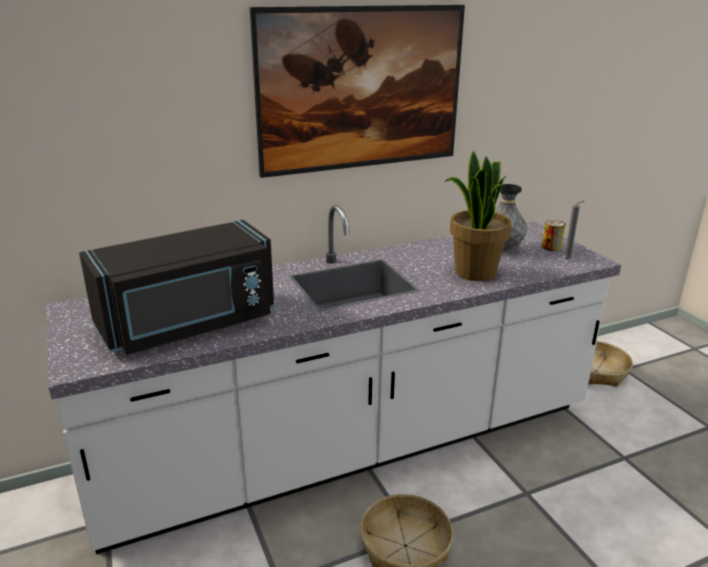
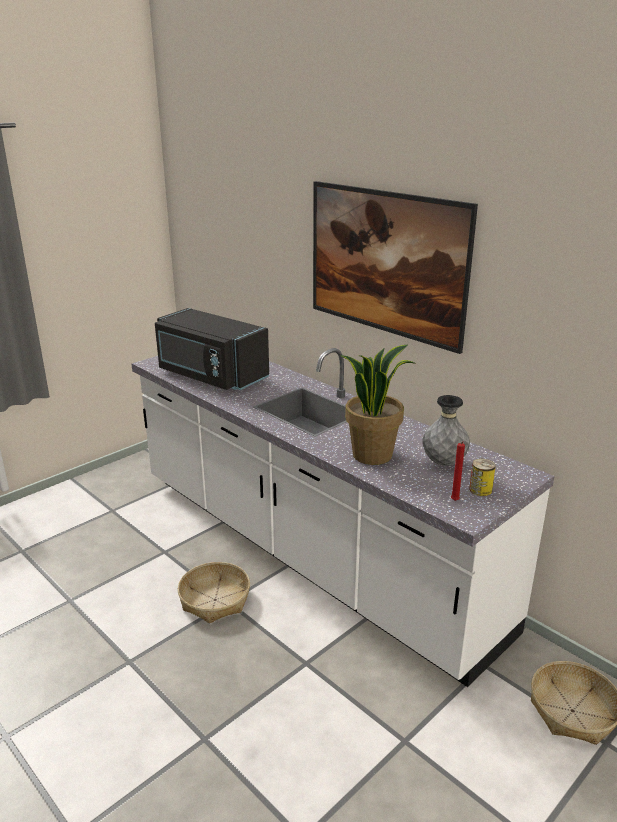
camera: 70 degrees right, 0 degrees up
(568, 259) = (454, 501): grey candle -> red candle

